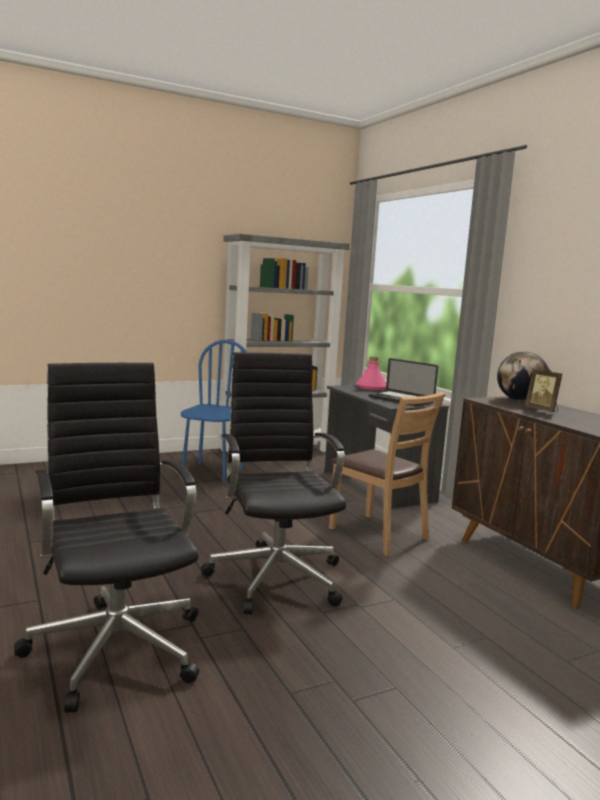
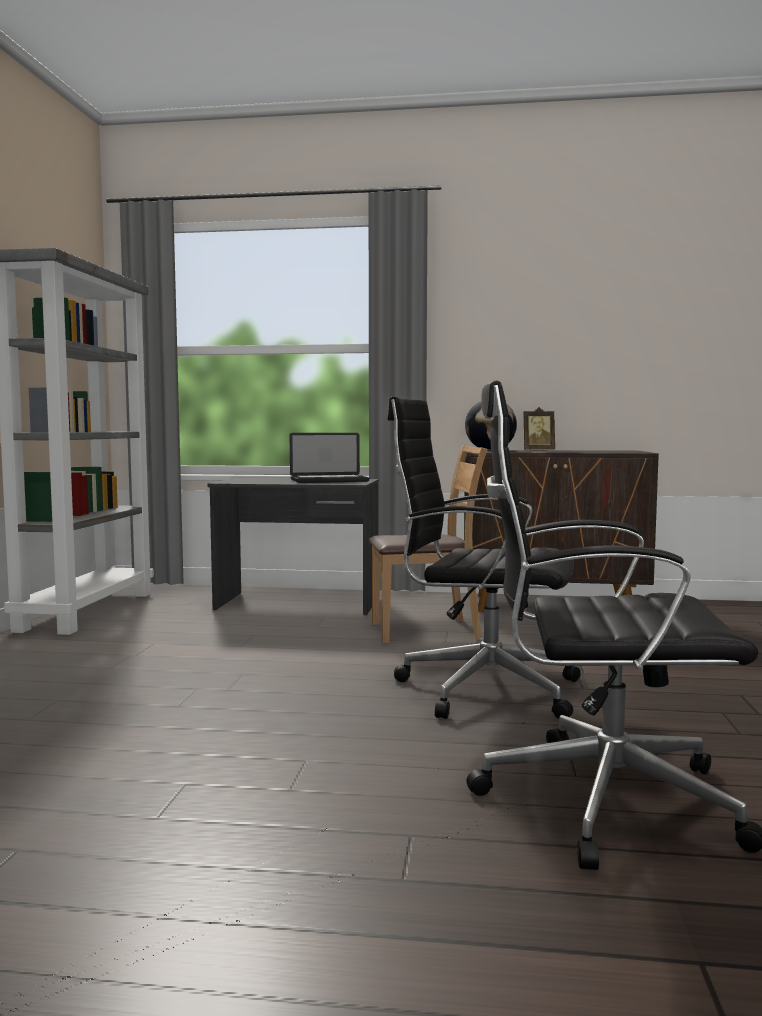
camera: 55 degrees left, 5 degrees down
(212, 472) = (95, 653): blue chair -> none
(371, 387) = (251, 479): pink bottle -> none

